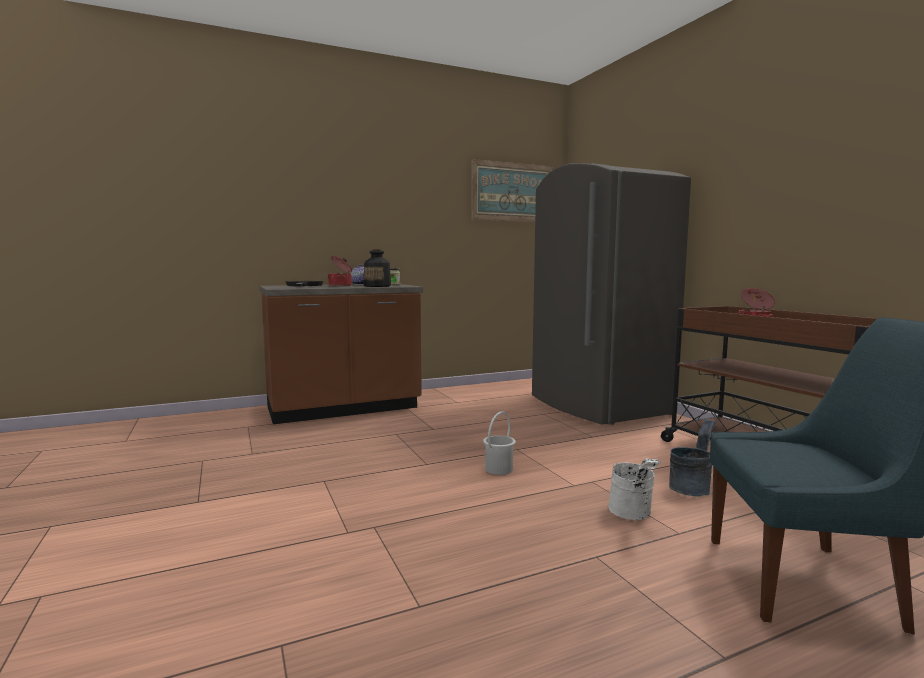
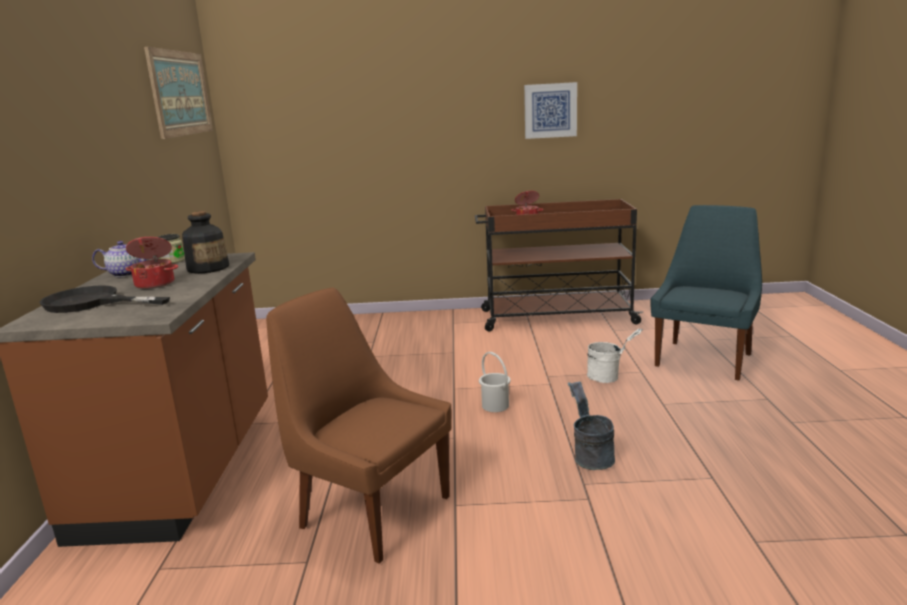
camera: 65 degrees left, 10 degrees up
(311, 458) = (371, 510): none -> brown chair
(598, 406) = (377, 330): grey fridge -> none
(691, 487) = (578, 348): grey bucket -> grey bucket (590, 456)
(832, 190) = (550, 110): none -> picture

